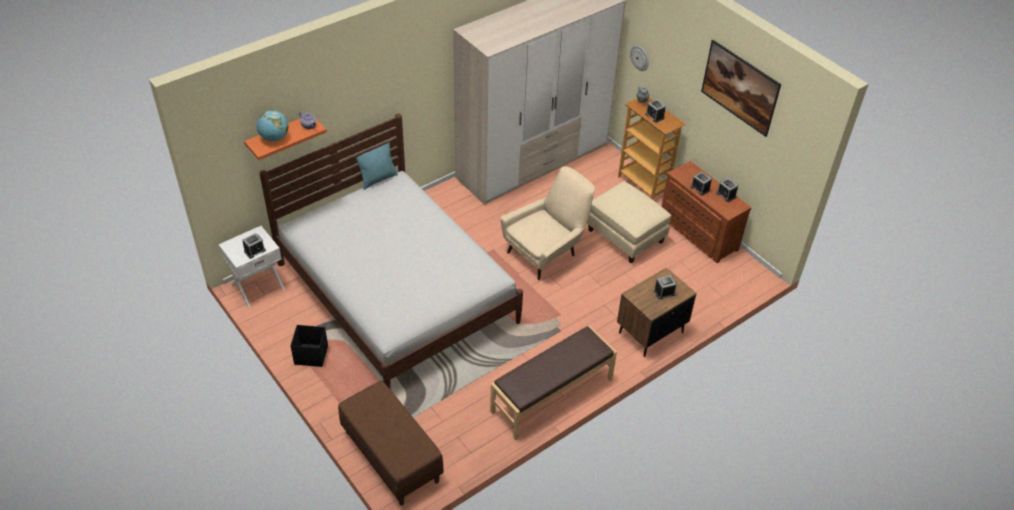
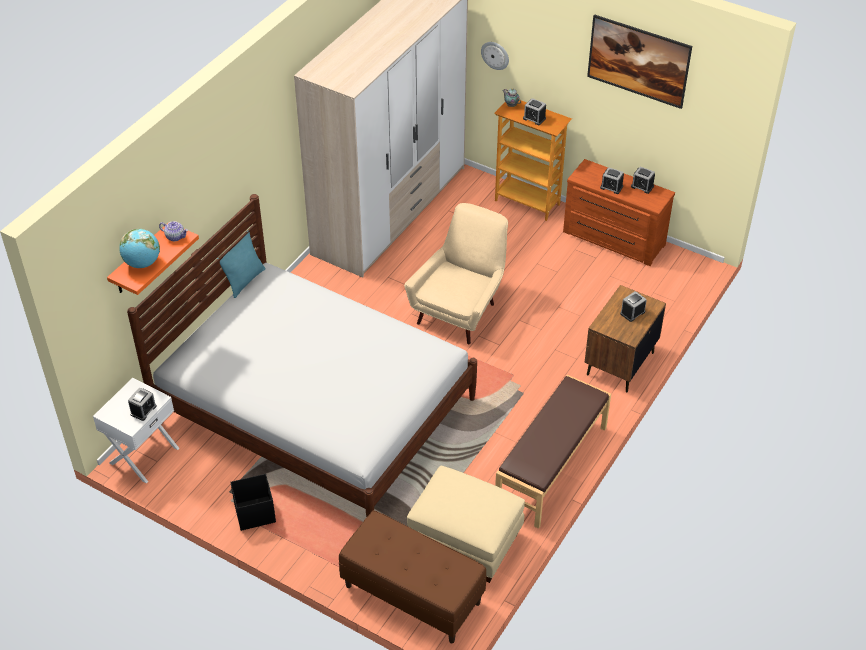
camera: 20 degrees left, 0 degrees up
(626, 236) = (538, 265): beige ottoman -> beige ottoman (466, 540)

